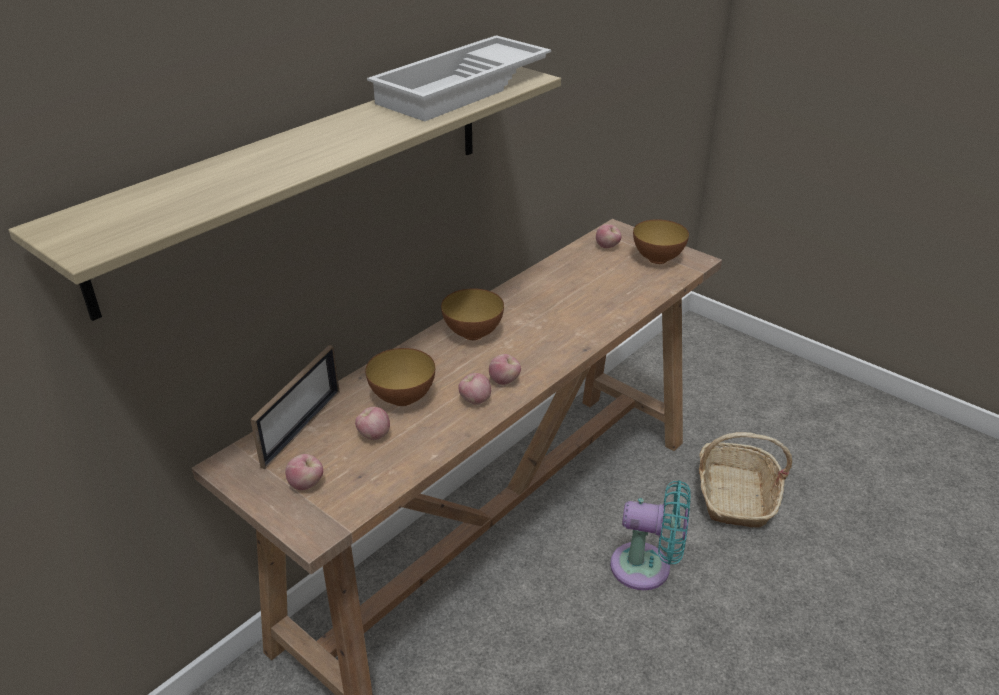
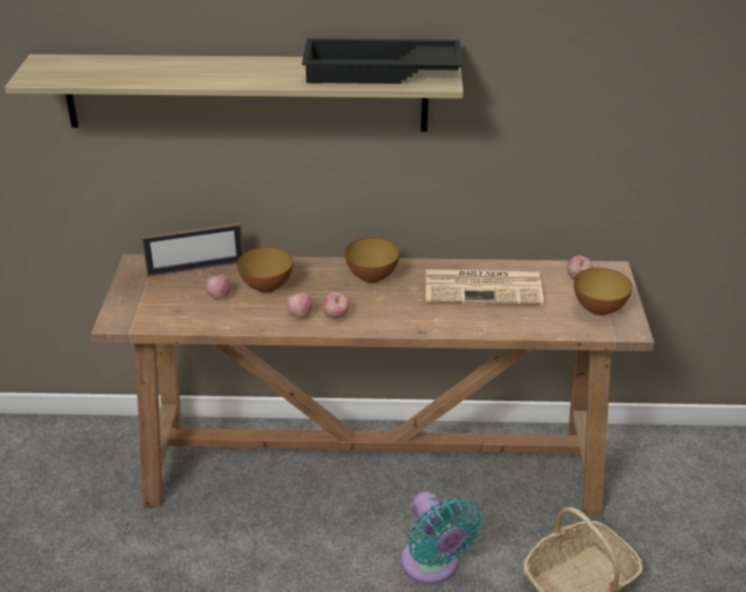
camera: 50 degrees right, 0 degrees up
(306, 484) = (150, 297): apple -> none
(464, 89) = (380, 72): white tray -> black tray
(564, 289) = (484, 287): none -> newspaper

